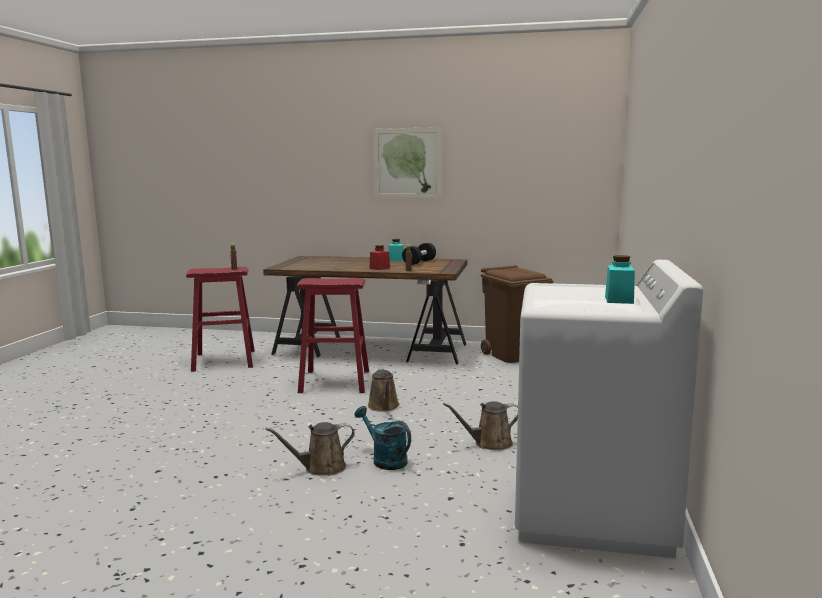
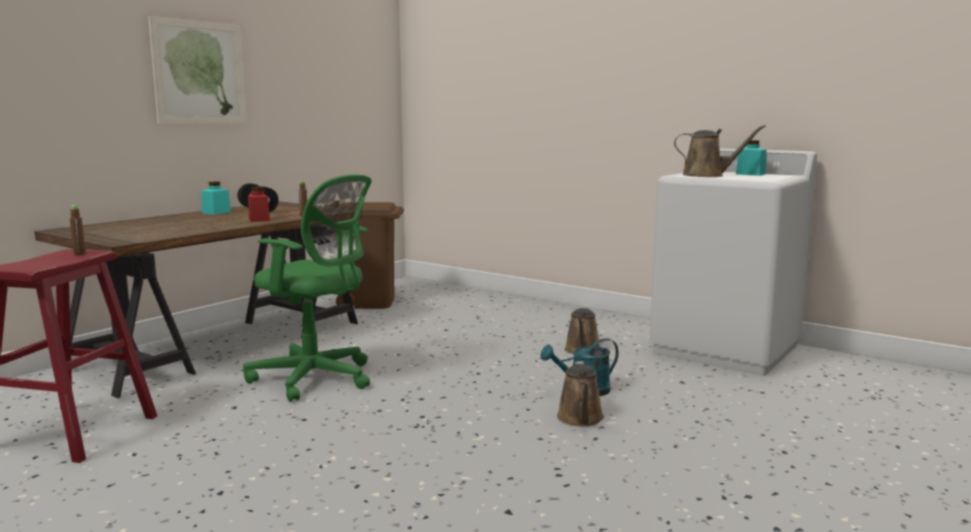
camera: 65 degrees left, 0 degrees up
(335, 381) = (316, 379): red stool -> green office chair
(384, 407) = (441, 370): brown watering can -> brown watering can (707, 175)

